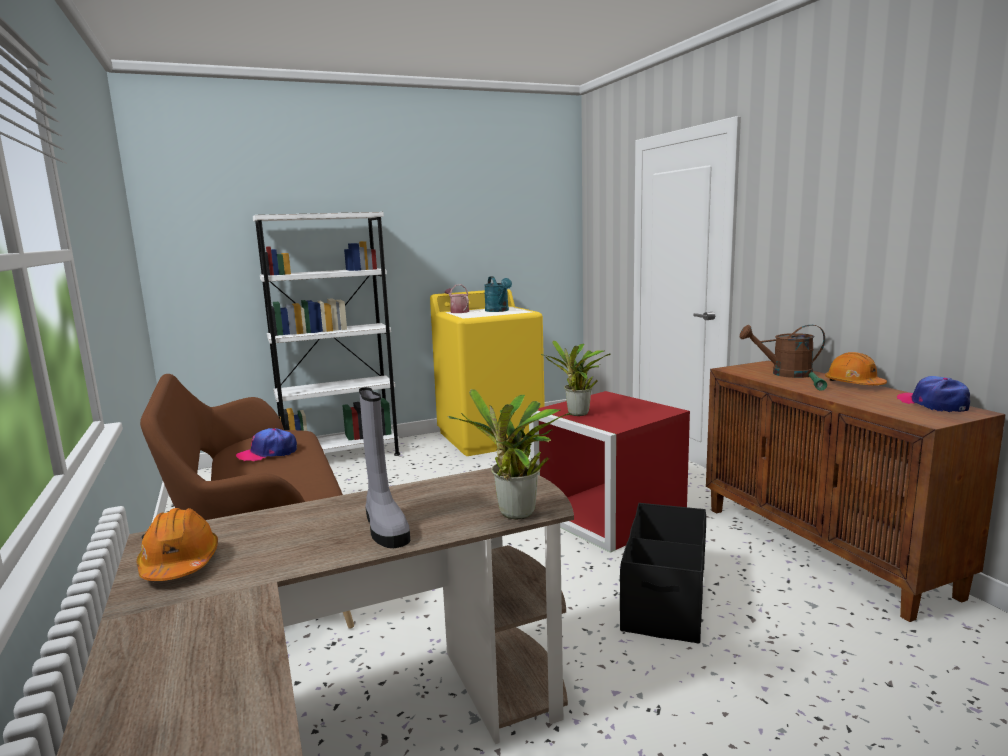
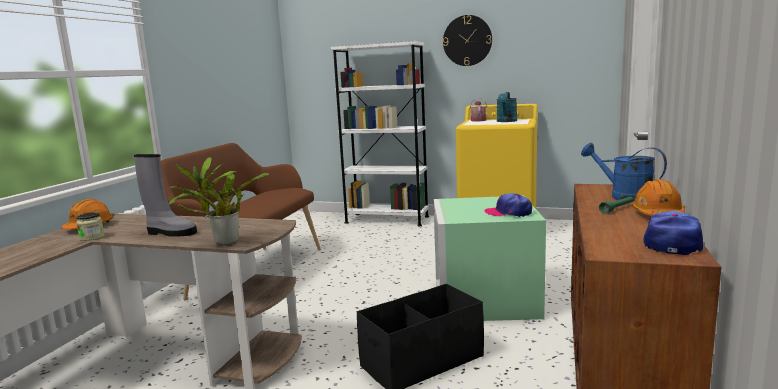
camera: 40 degrees right, 0 degrees up
(255, 576) = (92, 237): none -> jar
(268, 453) = (264, 197): cap -> cap (508, 212)
(385, 527) = (170, 233): grey boot -> grey boot turned 90 degrees counterclockwise
(425, 213) = (467, 40): none -> wall clock
(577, 414) = (455, 207): potted plant -> none
(605, 515) = (483, 298): red storage box -> green storage box
(784, 374) = (623, 196): brown watering can -> blue watering can

